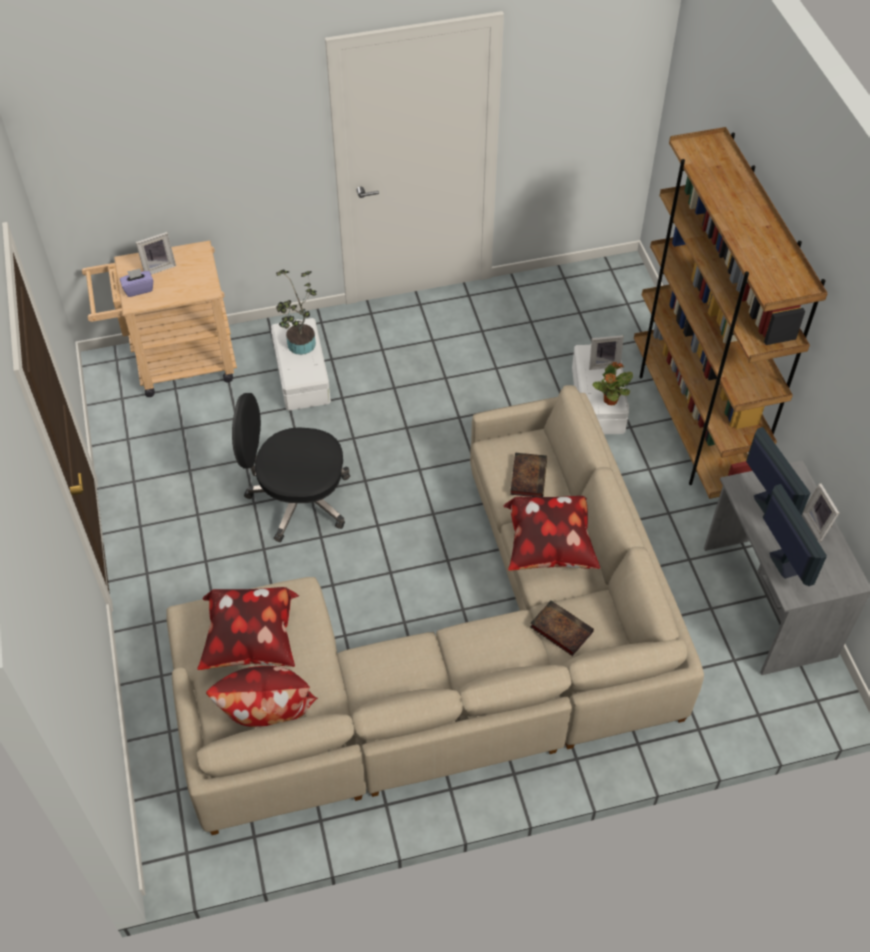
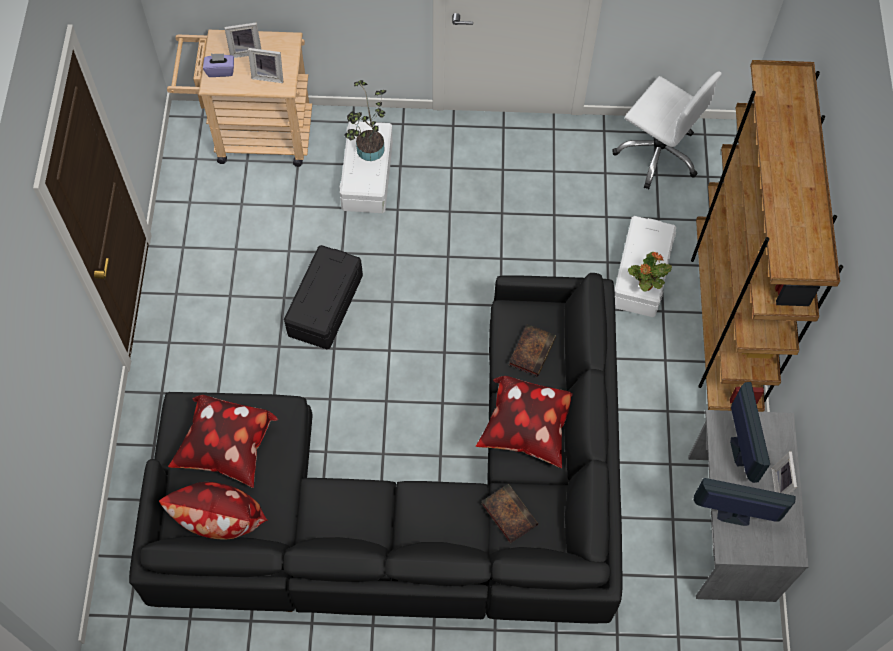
camera: 15 degrees right, 10 degrees up
(298, 499) = (324, 304): black office chair -> black storage box
(448, 659) = (410, 501): beige sofa -> black sofa
(574, 295) = (657, 153): none -> white office chair
(603, 363) = (653, 243): picture frame -> picture frame (268, 75)
(783, 562) = (732, 514): monitor -> monitor turned 75 degrees counterclockwise

